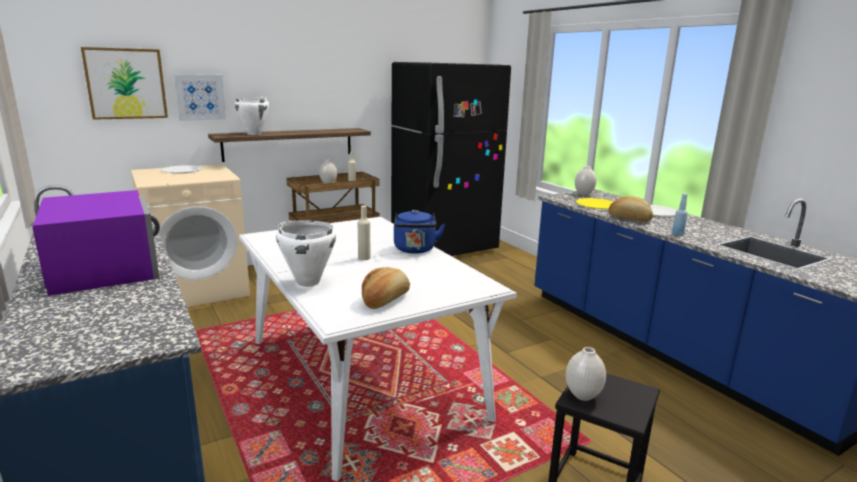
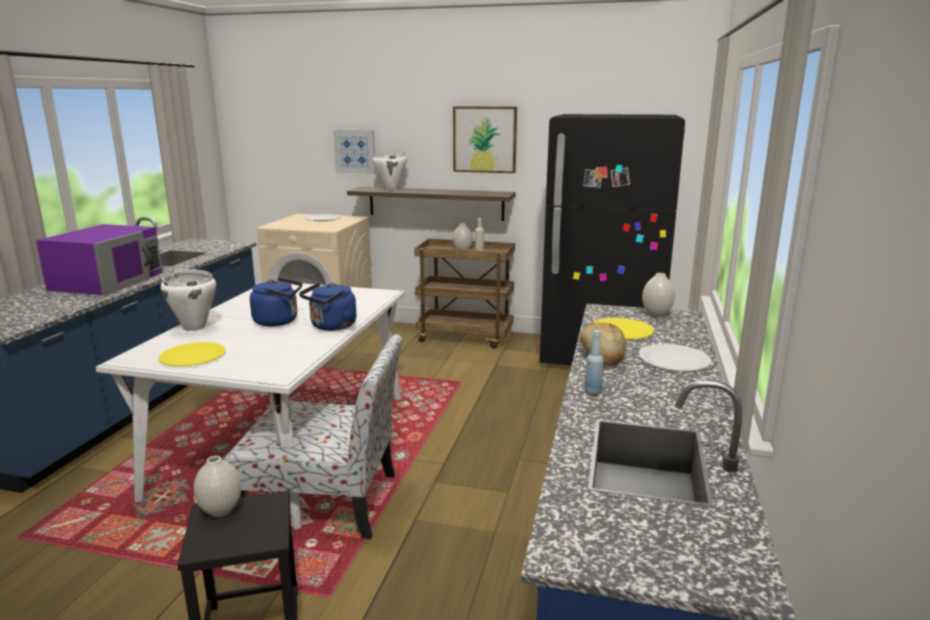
camera: 45 degrees right, 0 degrees up
(126, 83) = (298, 138): picture -> picture (485, 139)
(364, 258) = (279, 321): beige bottle -> blue kettle
(385, 300) = (192, 356): bread -> yellow plate
(473, 396) = (325, 501): none -> chair

